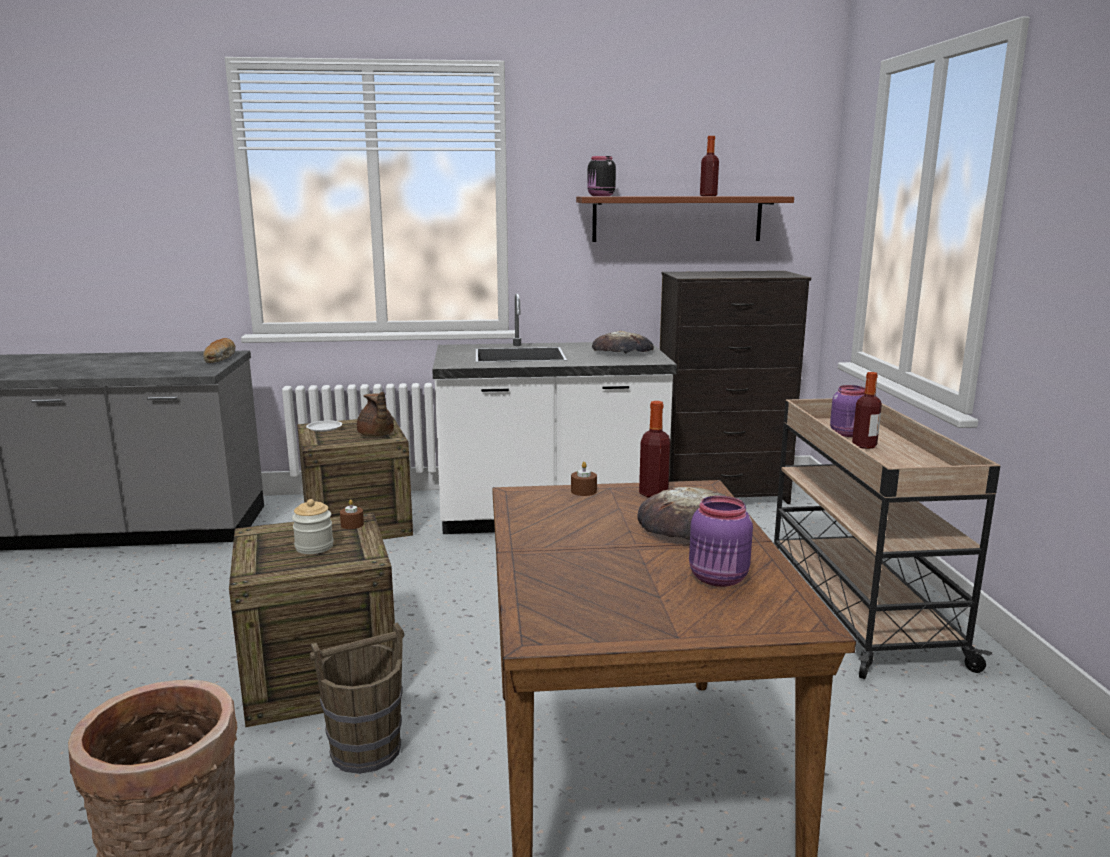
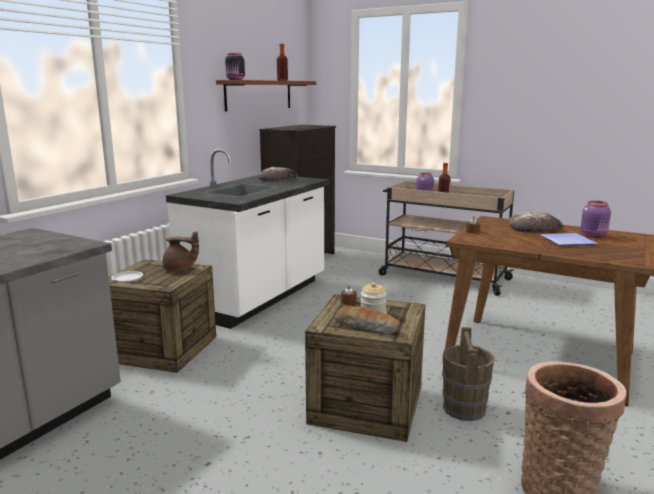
camera: 55 degrees left, 0 degrees up
(221, 358) = (44, 236): bread -> bread (367, 327)
(622, 564) = (569, 242): none -> plate
(653, 493) = (488, 225): bottle -> none

